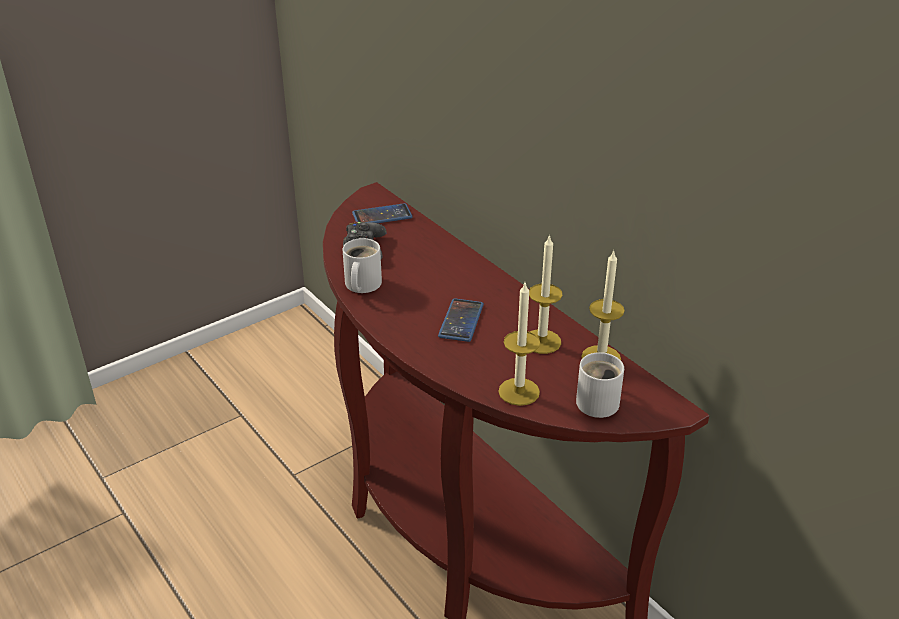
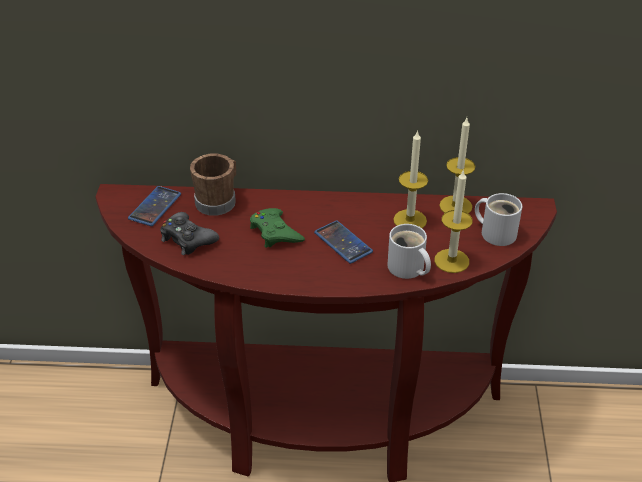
camera: 50 degrees left, 5 degrees up
(361, 285) = (235, 267): white mug -> white mug (407, 269)
(427, 282) = (275, 232): none -> green game controller
(428, 237) = (218, 201): none -> brown mug

